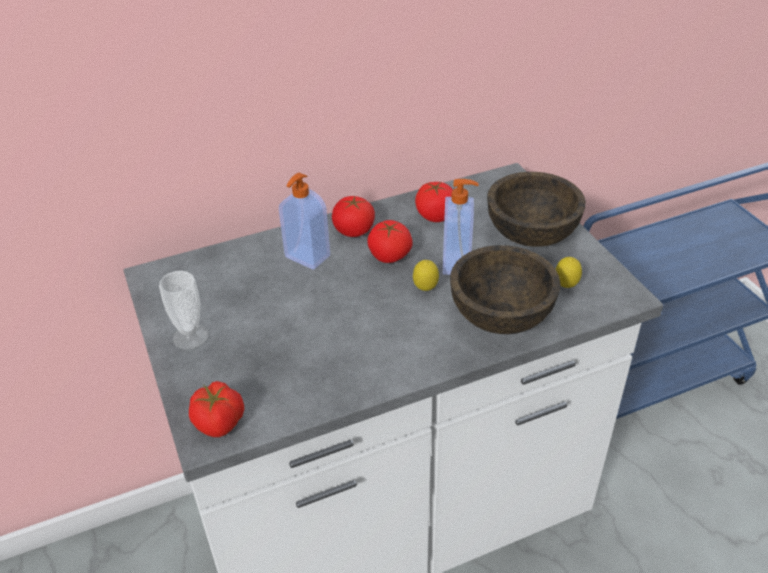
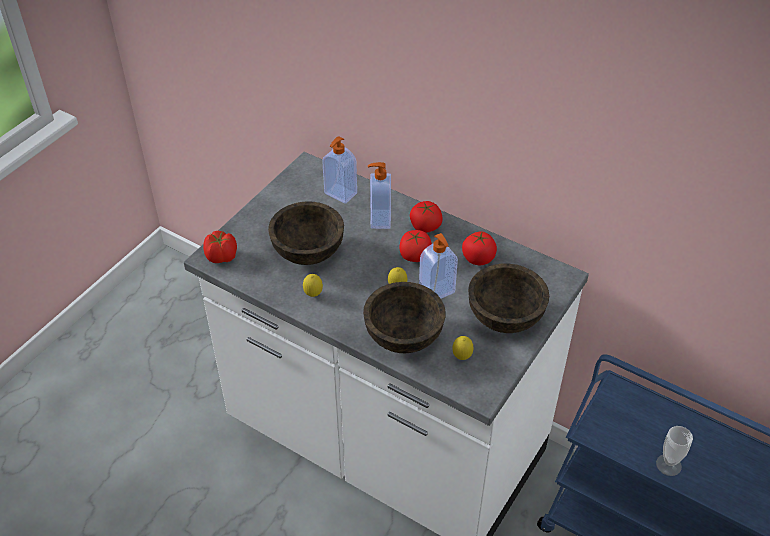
camera: 55 degrees right, 5 degrees up
(190, 337) = (273, 209): cup -> cup (668, 465)
(232, 270) = (340, 194): none -> soap dispenser
(295, 335) = (308, 250): none -> brown bowl
(372, 362) = (313, 295): none -> lemon

